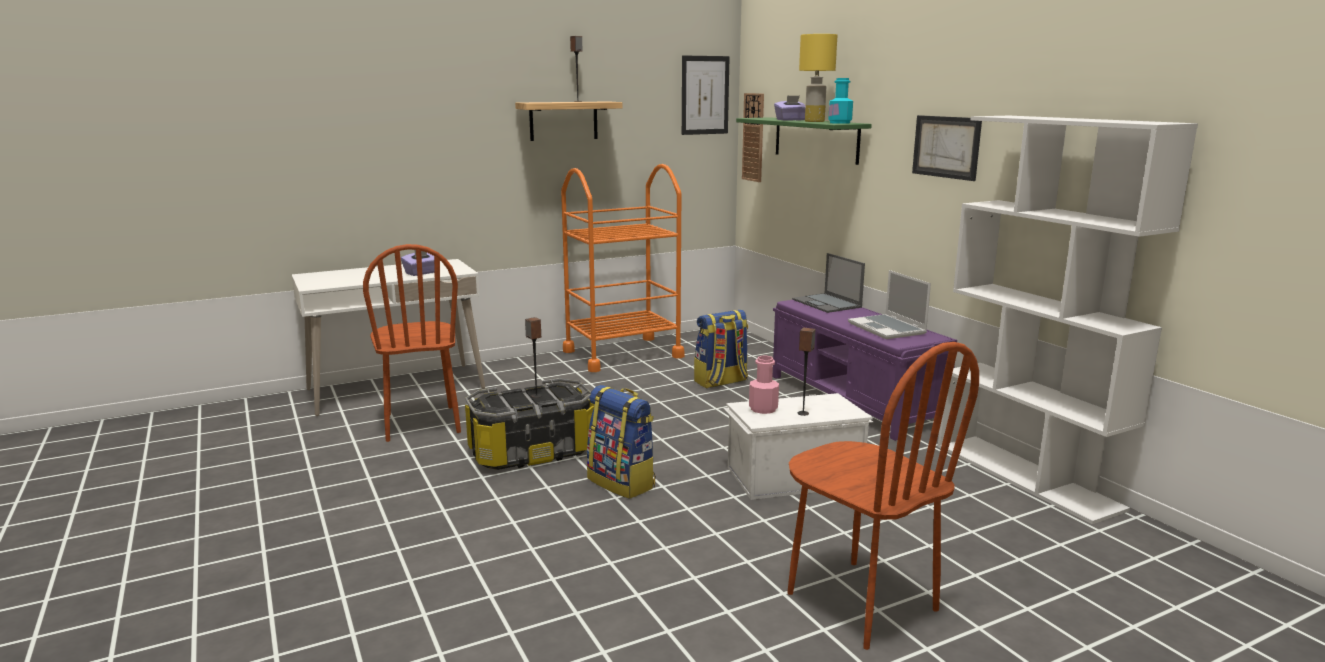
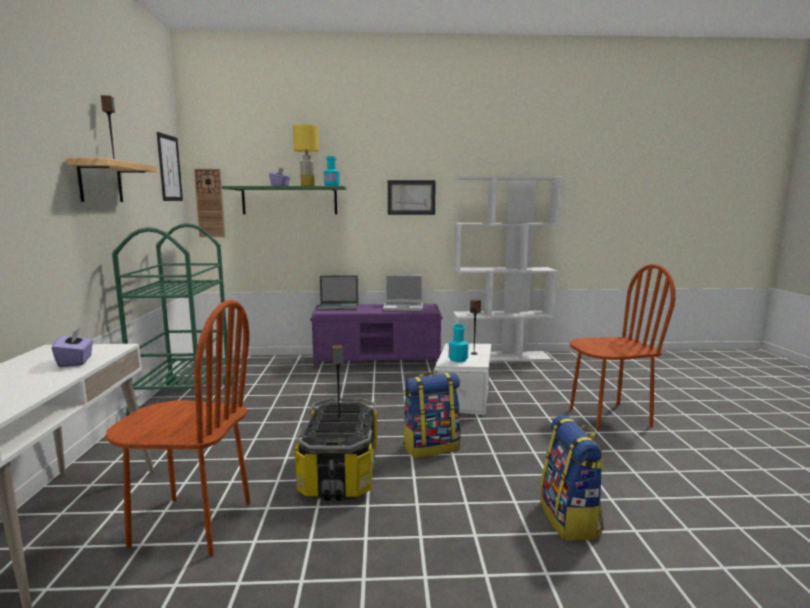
camera: 65 degrees left, 5 degrees down
(622, 354) = (185, 399): orange cart -> green cart
(721, 382) = (299, 382): backpack -> backpack (570, 519)
(763, 409) = (458, 359): pink bottle -> turquoise bottle

